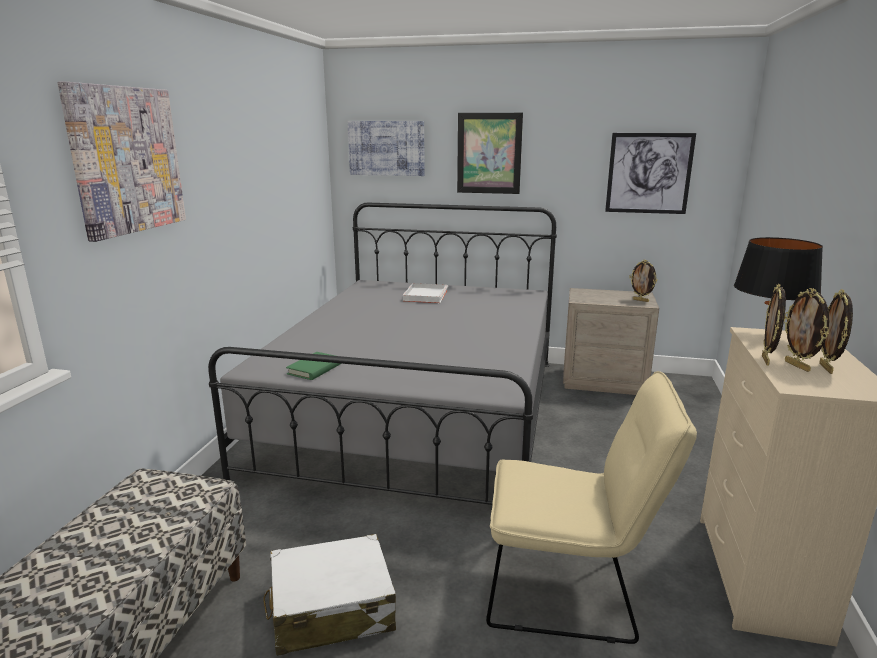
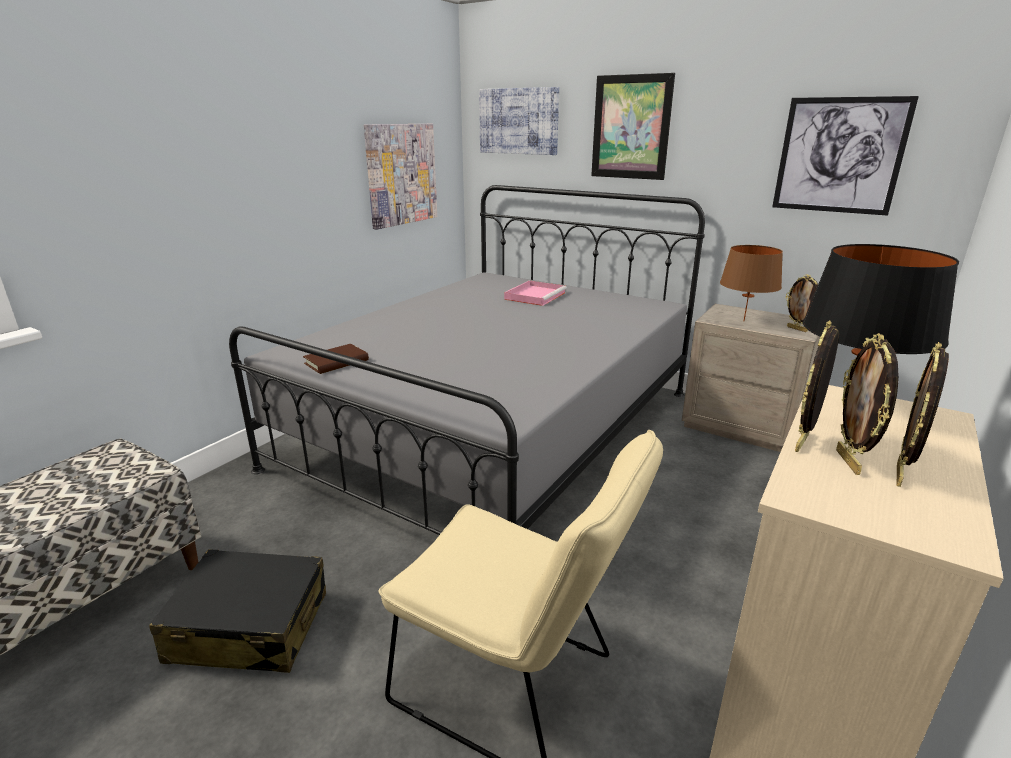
camera: 20 degrees right, 5 degrees up
(127, 160) = (133, 117): picture -> picture (401, 174)
(315, 369) = (336, 362): green book -> brown book
(331, 609) = (250, 627): white suitcase -> black suitcase
(425, 295) = (535, 295): white tray -> pink tray
(601, 298) = (743, 321): none -> brown table lamp

